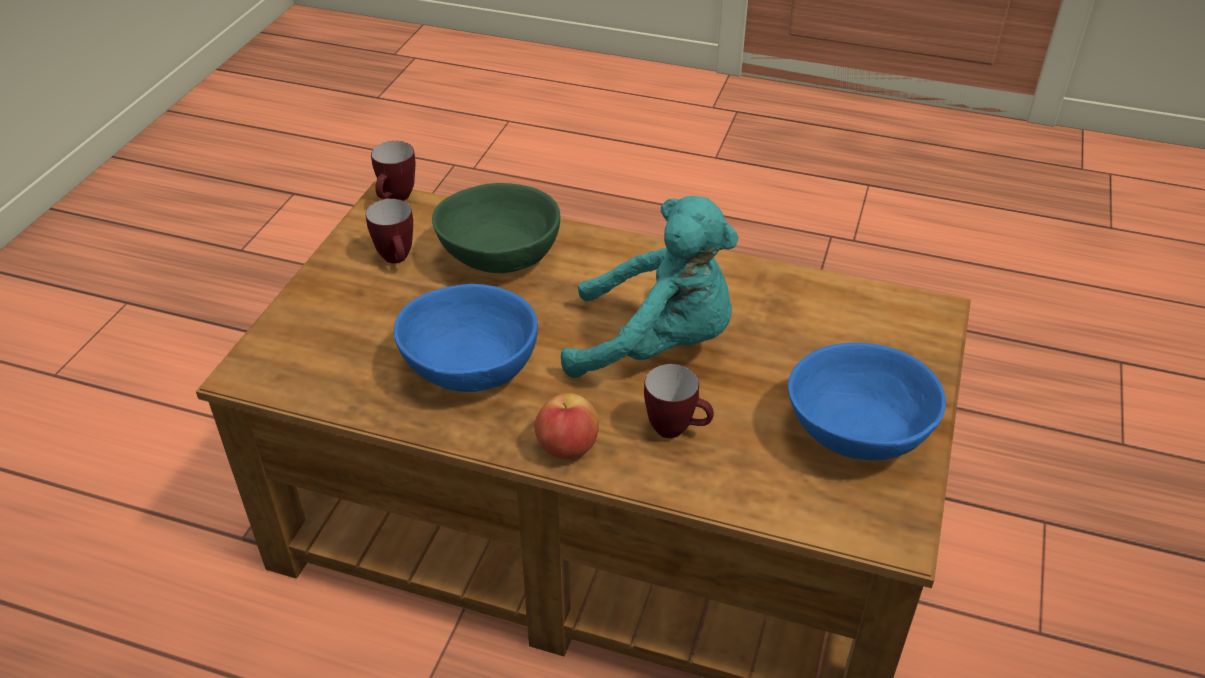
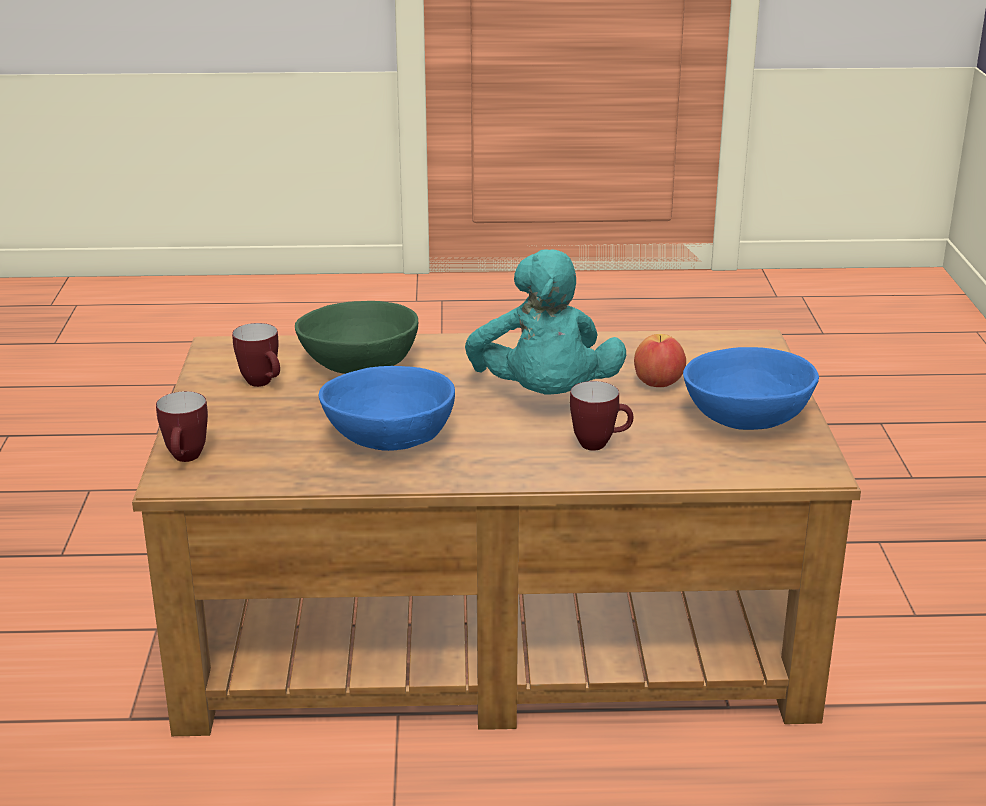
camera: 20 degrees left, 15 degrees down
(396, 199) = (228, 345): mug -> mug (186, 460)
(567, 447) = (514, 471): apple -> apple (658, 383)
(657, 345) = (544, 397): turquoise plush toy -> turquoise plush toy turned 90 degrees clockwise

